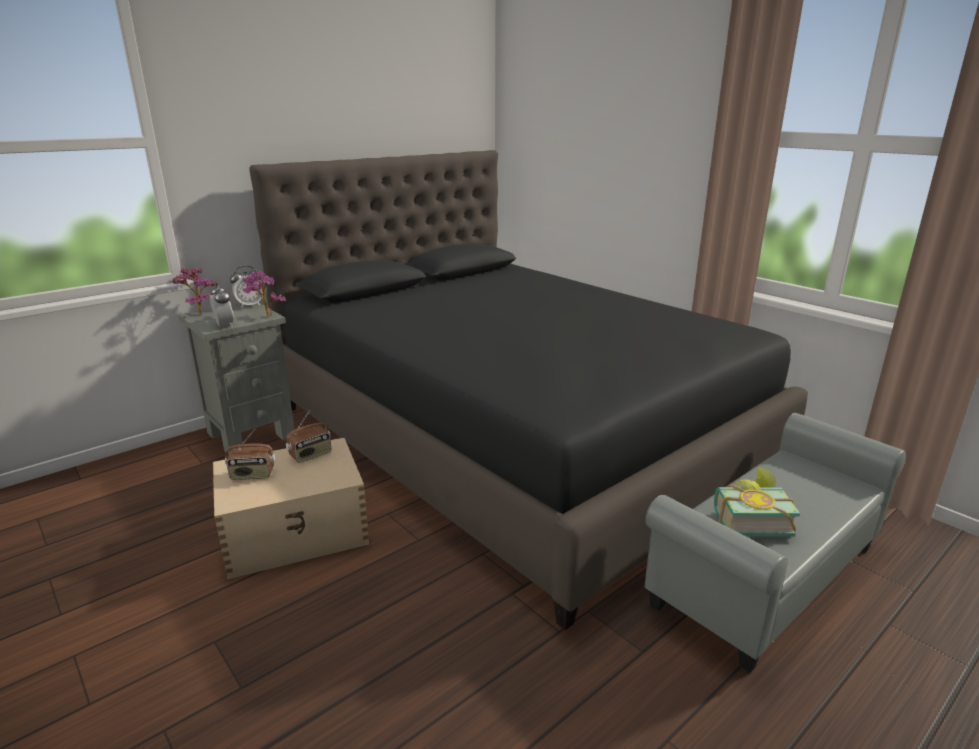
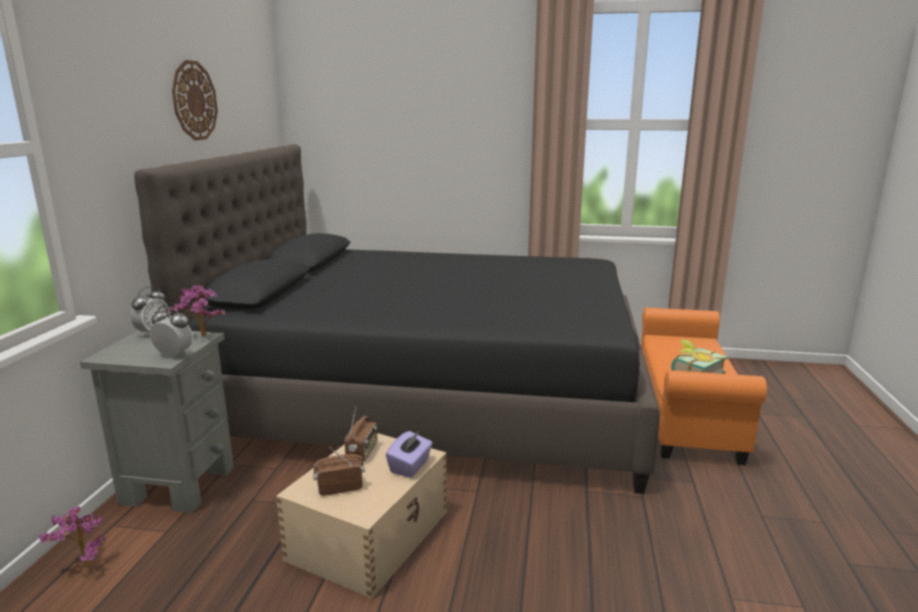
camera: 40 degrees left, 5 degrees down
(198, 313) = (108, 354): potted plant -> potted plant (83, 566)
(252, 475) = (340, 487): radio -> radio turned 150 degrees counterclockwise
(320, 482) = (410, 466): none -> purple tissue box
(352, 104) = (194, 100): none -> wall clock
(765, 575) = (686, 415): grey ottoman -> orange ottoman

